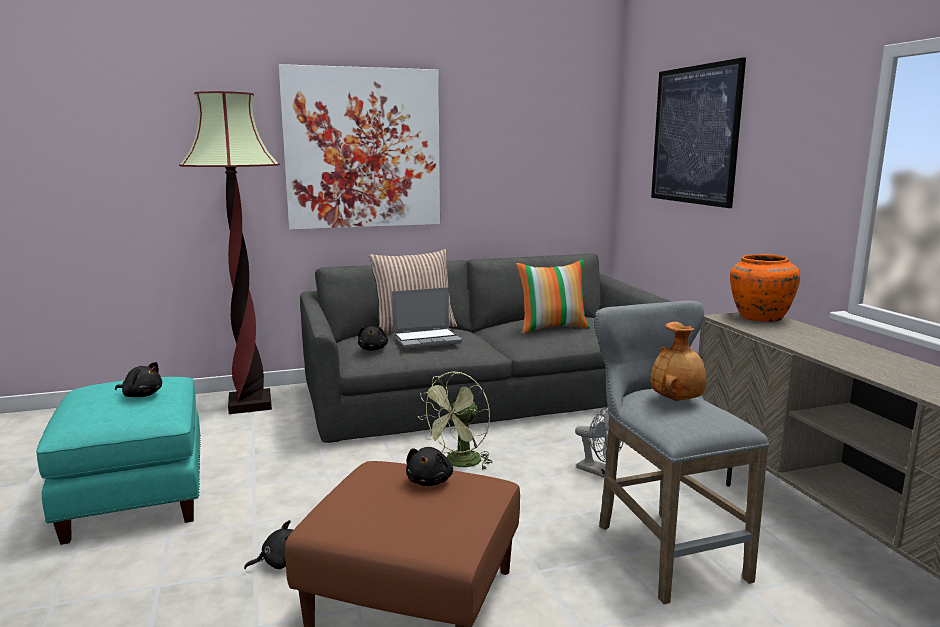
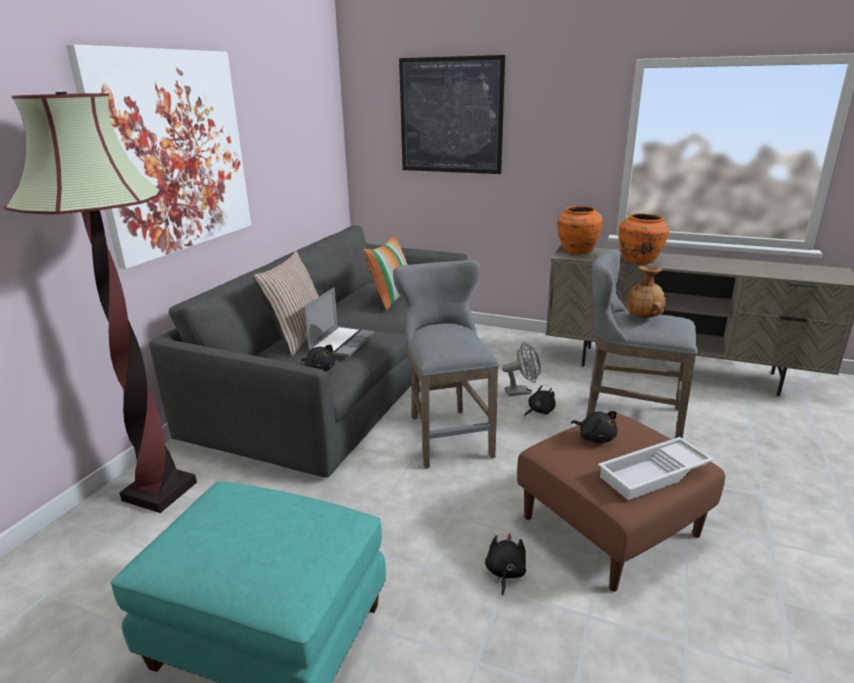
camera: 50 degrees left, 10 degrees up
(141, 395) = (277, 518): black plush toy -> black plush toy (539, 411)
(390, 527) = (654, 475): none -> white tray
(459, 464) = (446, 433): green fan -> grey stool
(805, 344) = (639, 261): none -> orange vase

